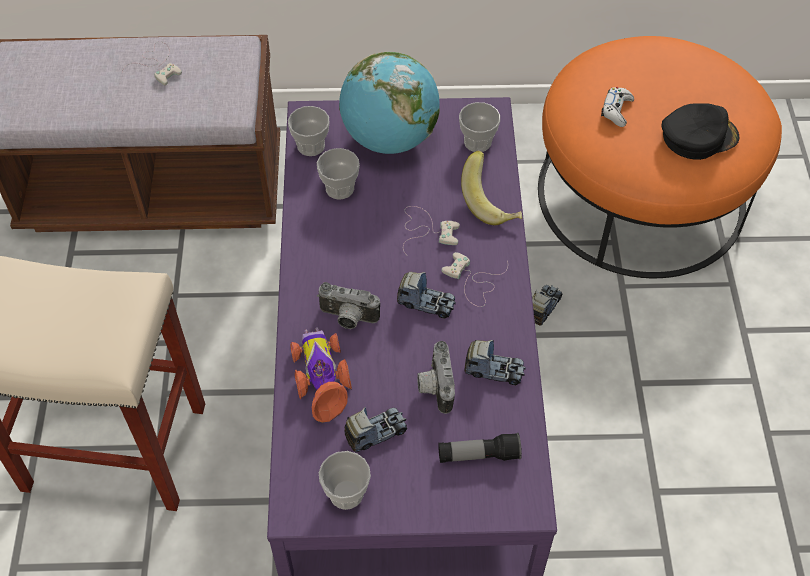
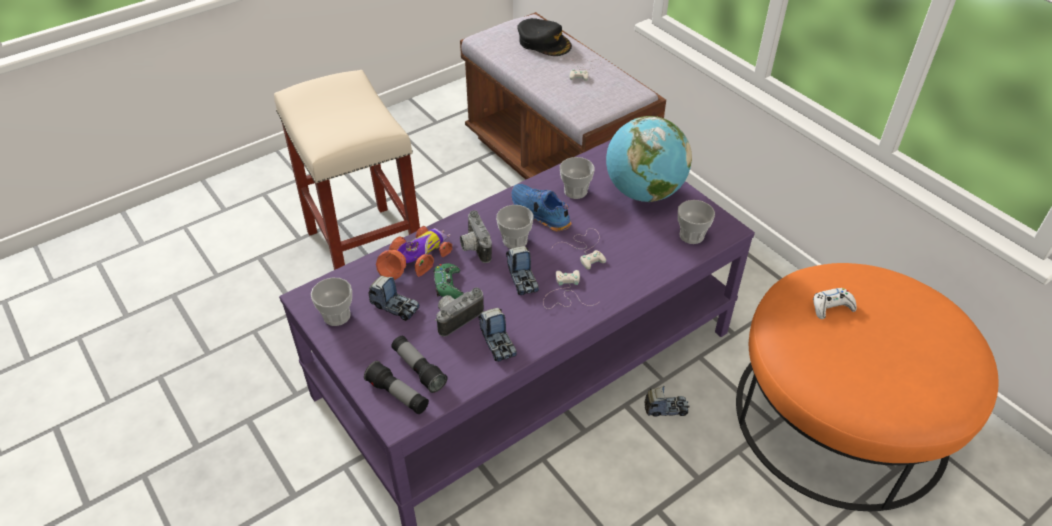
camera: 55 degrees right, 10 degrees down
(311, 146) = (596, 161): cup -> cup (515, 240)
(346, 237) = (539, 214): none -> blue shoe
(384, 370) = (448, 286): none -> green game controller
(492, 203) = (645, 270): banana -> none
(499, 490) = (398, 395): none -> flashlight
(698, 136) = (870, 371): black cap -> black cap (544, 42)

